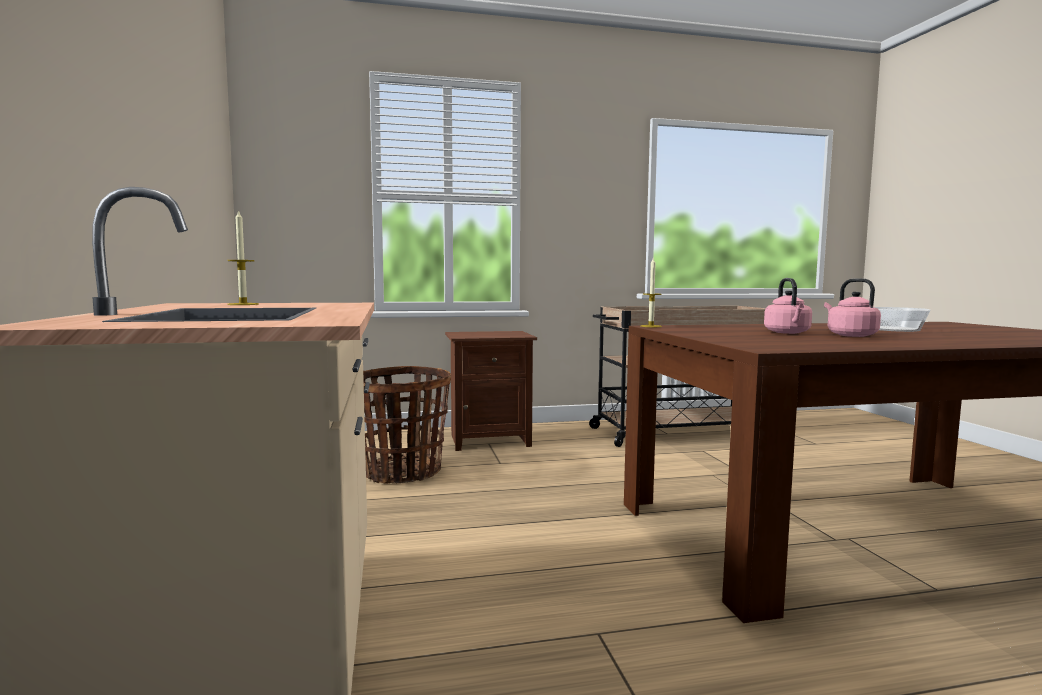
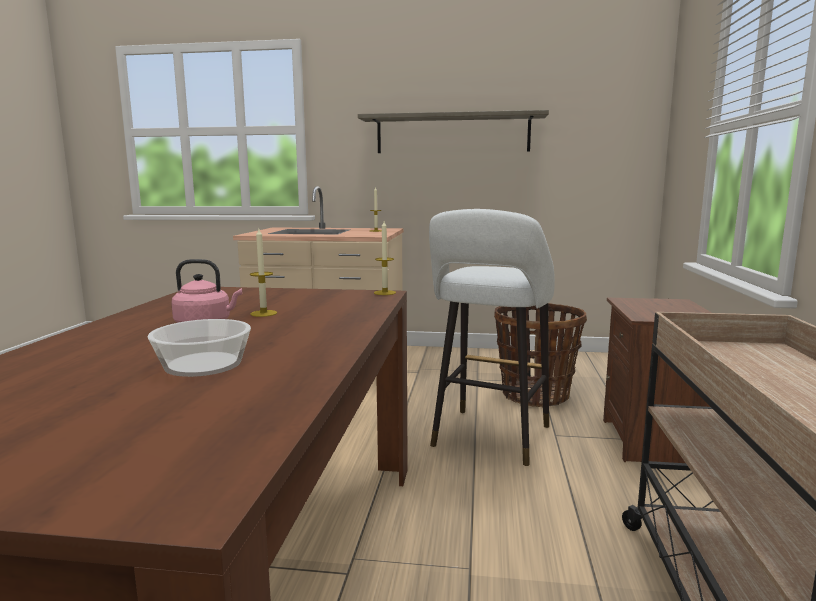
camera: 110 degrees right, 5 degrees up
(133, 118) = (452, 134): none -> shelf
(529, 482) = (489, 439): none -> white stool
(788, 332) = (263, 313): pink kettle -> candle

